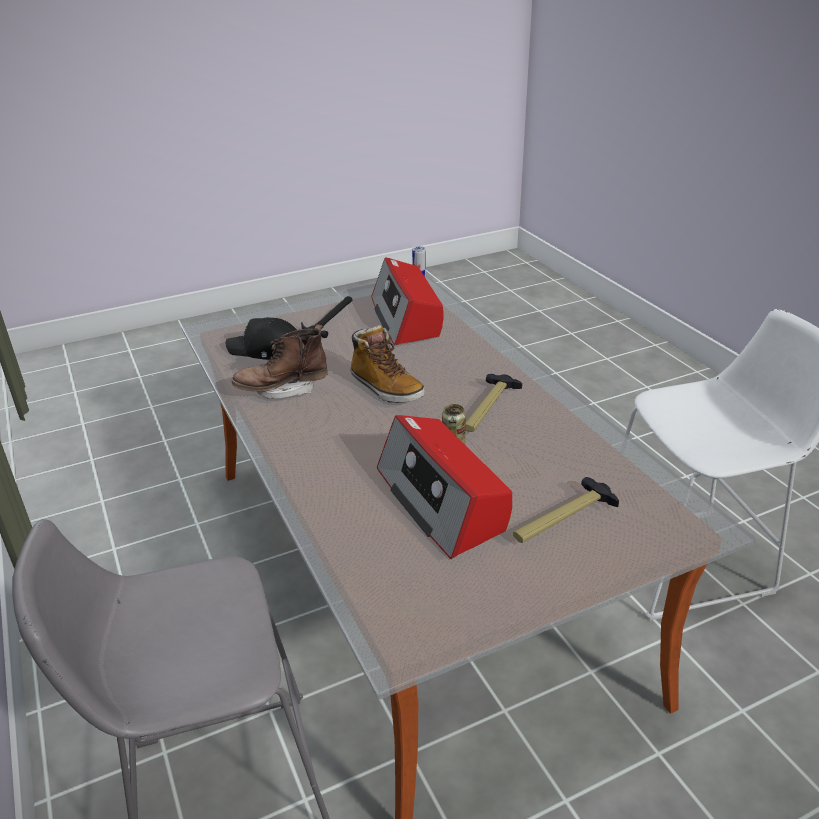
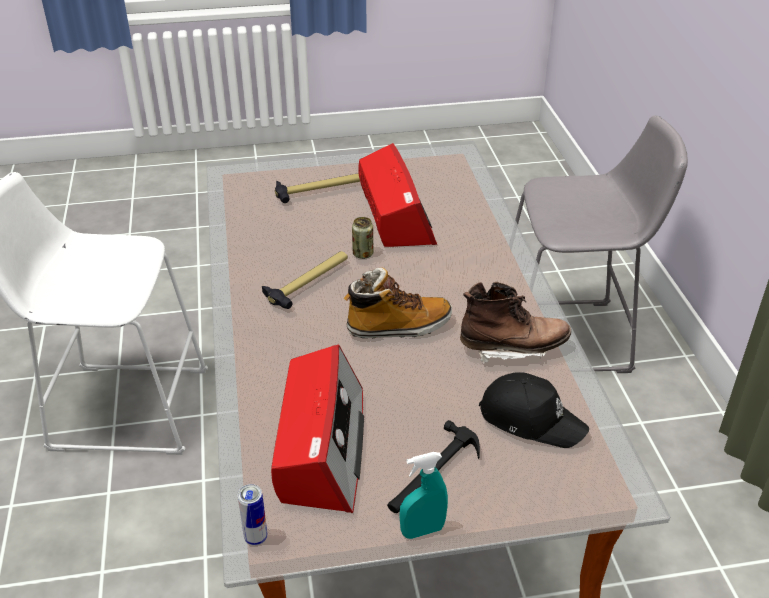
camera: 165 degrees left, 5 degrees up
(329, 298) = (422, 530): none -> turquoise spray bottle
(385, 388) = (398, 327): boot -> boot turned 105 degrees clockwise

